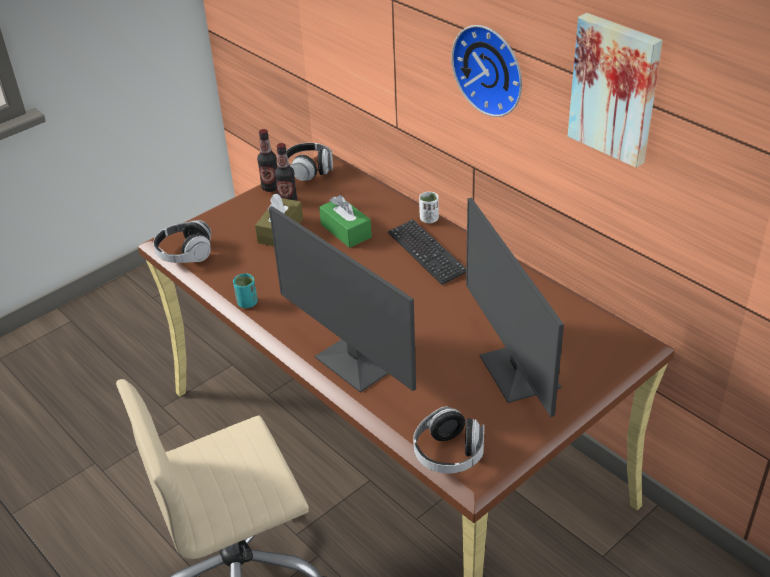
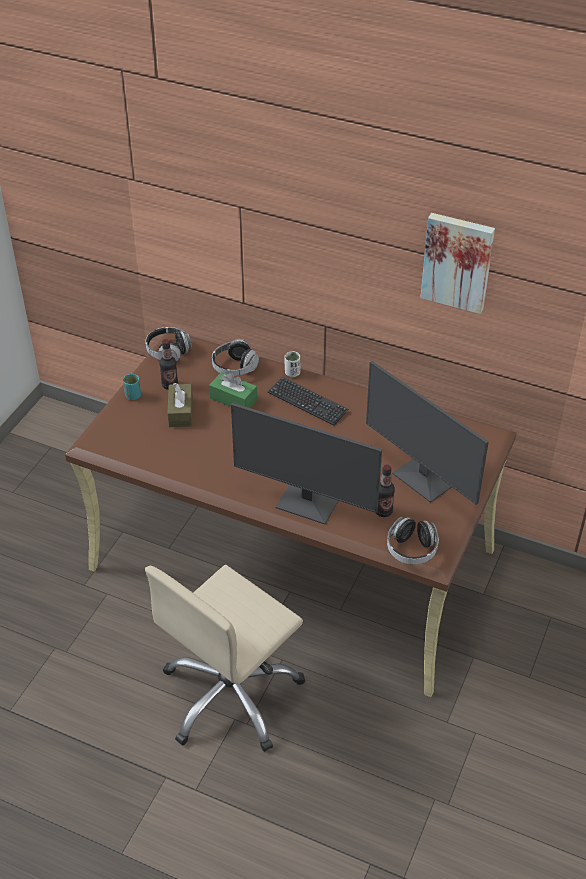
camera: 25 degrees left, 5 degrees up
(185, 254) = (115, 451): headphones -> headphones (234, 367)
(247, 303) = (195, 479): turquoise cup -> turquoise cup (133, 396)
(270, 187) = (146, 375): bottle -> bottle (383, 511)
(491, 68) = (344, 254): wall clock -> none

